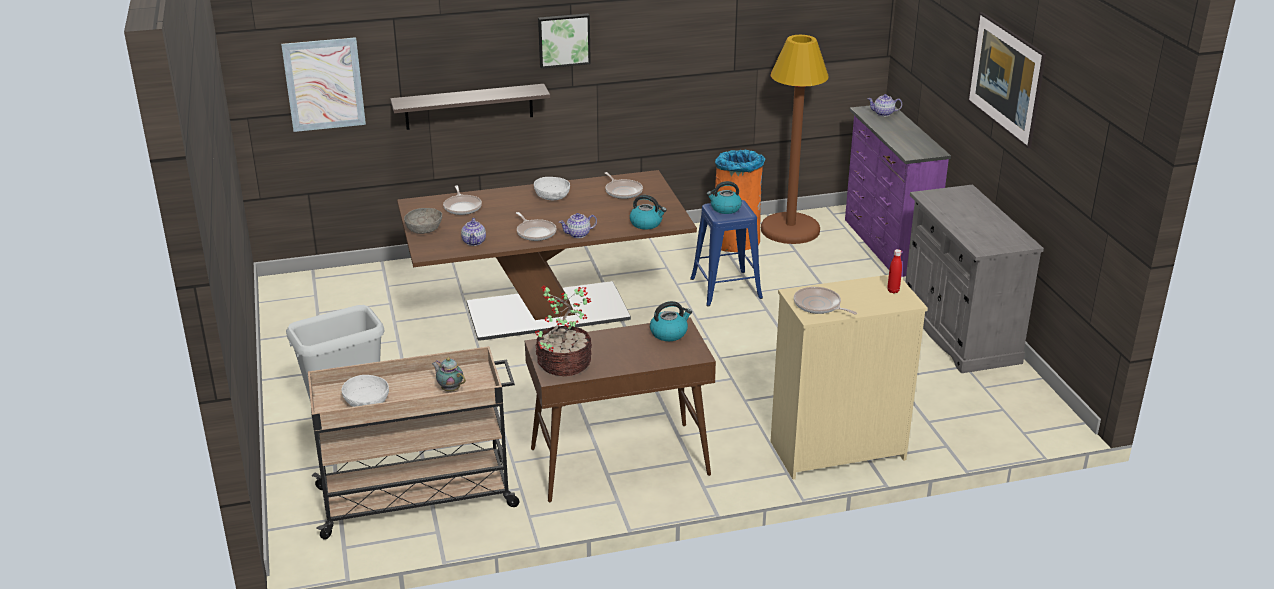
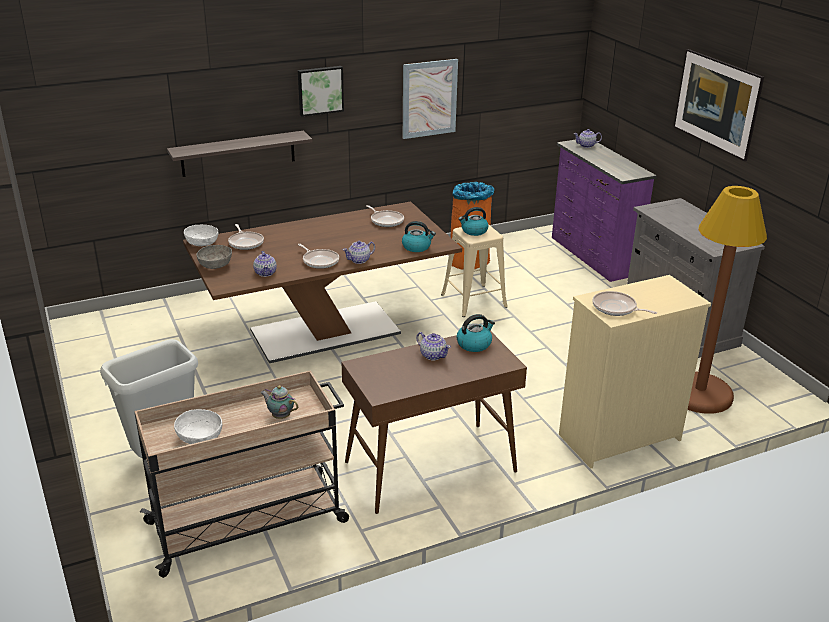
camera: 10 degrees left, 0 degrees up
(324, 84) = (105, 137): picture -> picture (429, 98)
(552, 197) = (325, 229): white bowl -> white bowl (202, 243)
(563, 364) = (386, 382): potted plant -> none
(621, 341) = (433, 355): none -> teapot
(726, 288) = (474, 300): blue stool -> beige stool
(790, 230) = (510, 248): brown floor lamp -> brown floor lamp (699, 394)
(893, 291) = (674, 290): red bottle -> none

